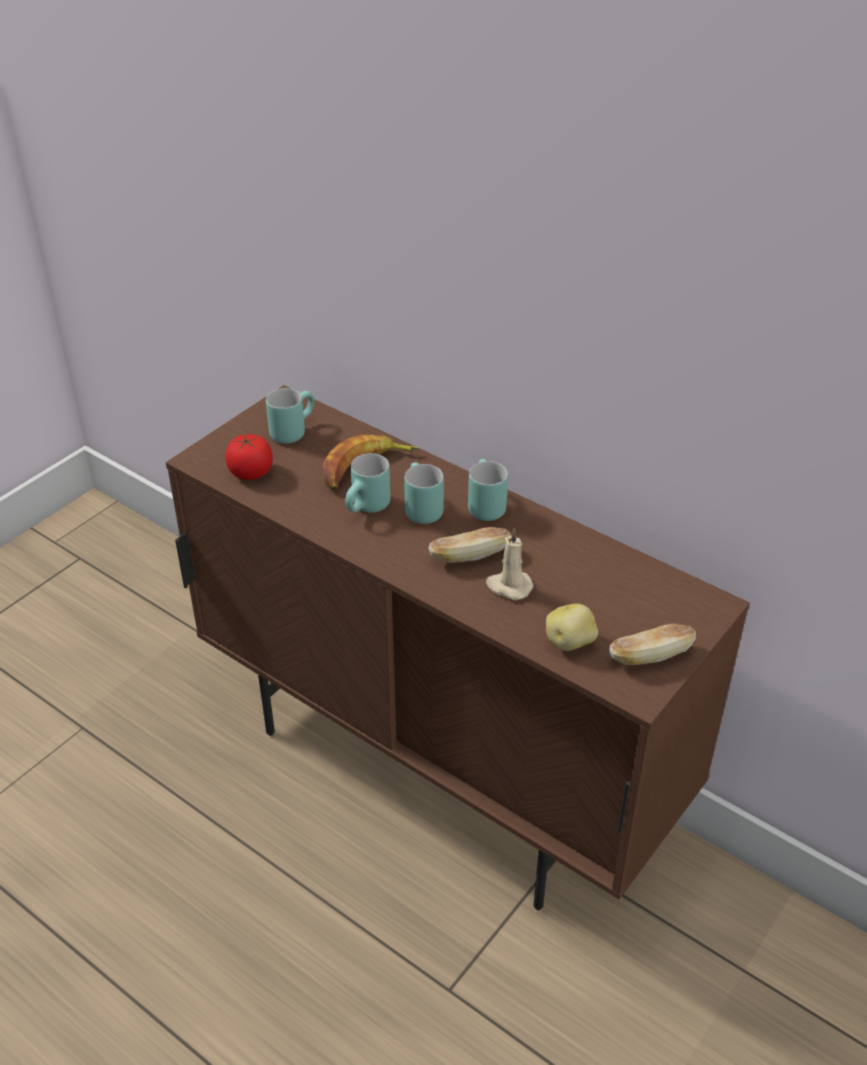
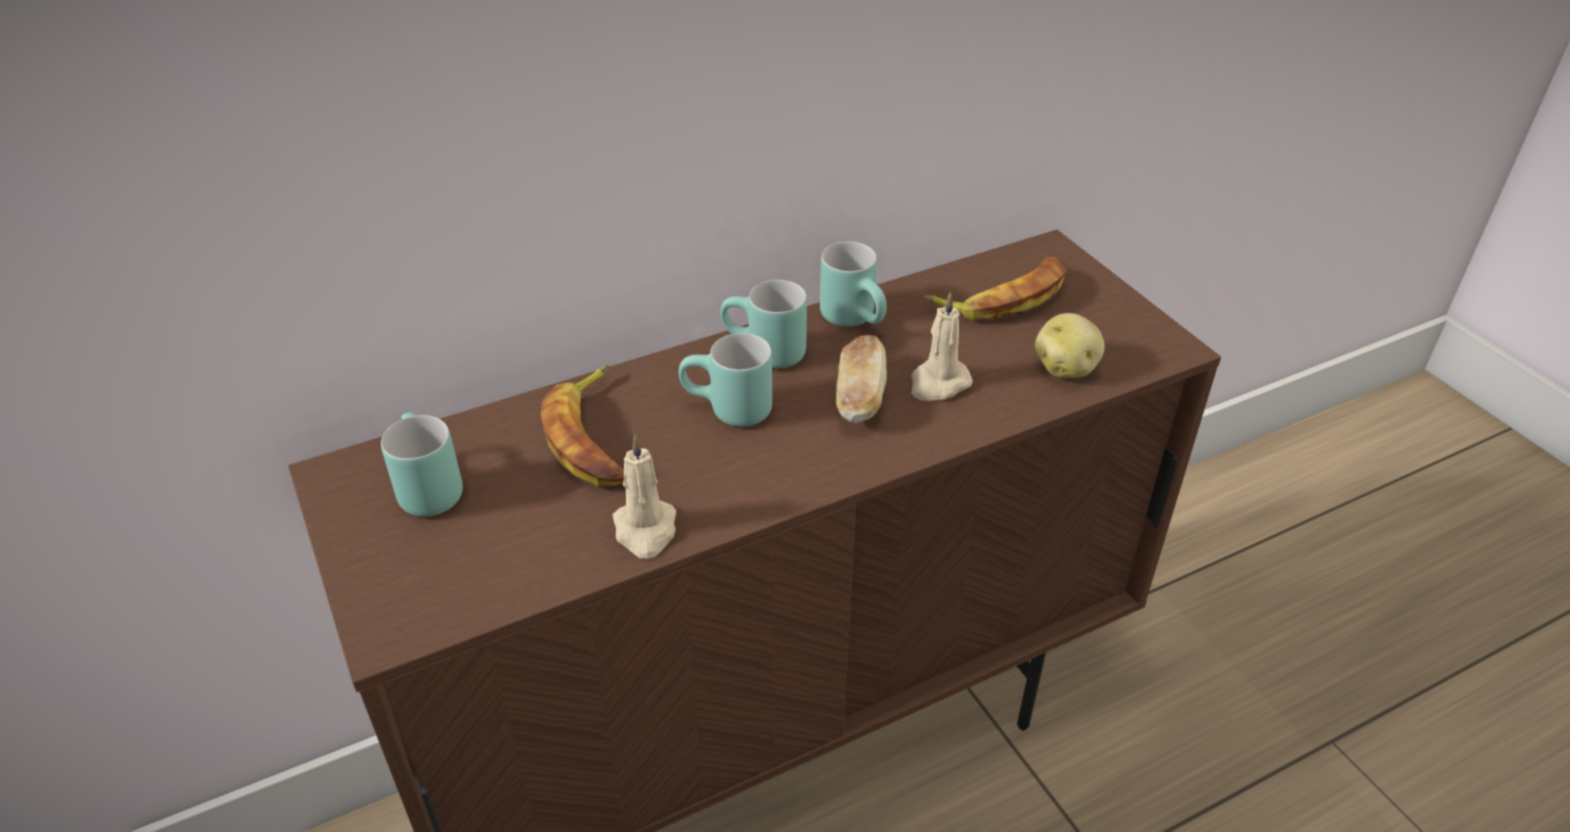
camera: 65 degrees left, 0 degrees up
(251, 472) = (491, 569): tomato -> none
(306, 512) = (645, 530): none -> beige candle
(368, 509) = (690, 461): turquoise mug -> turquoise mug (857, 319)
(630, 593) = (1003, 297): none -> banana
(650, 656) = (1115, 320): bread -> none

